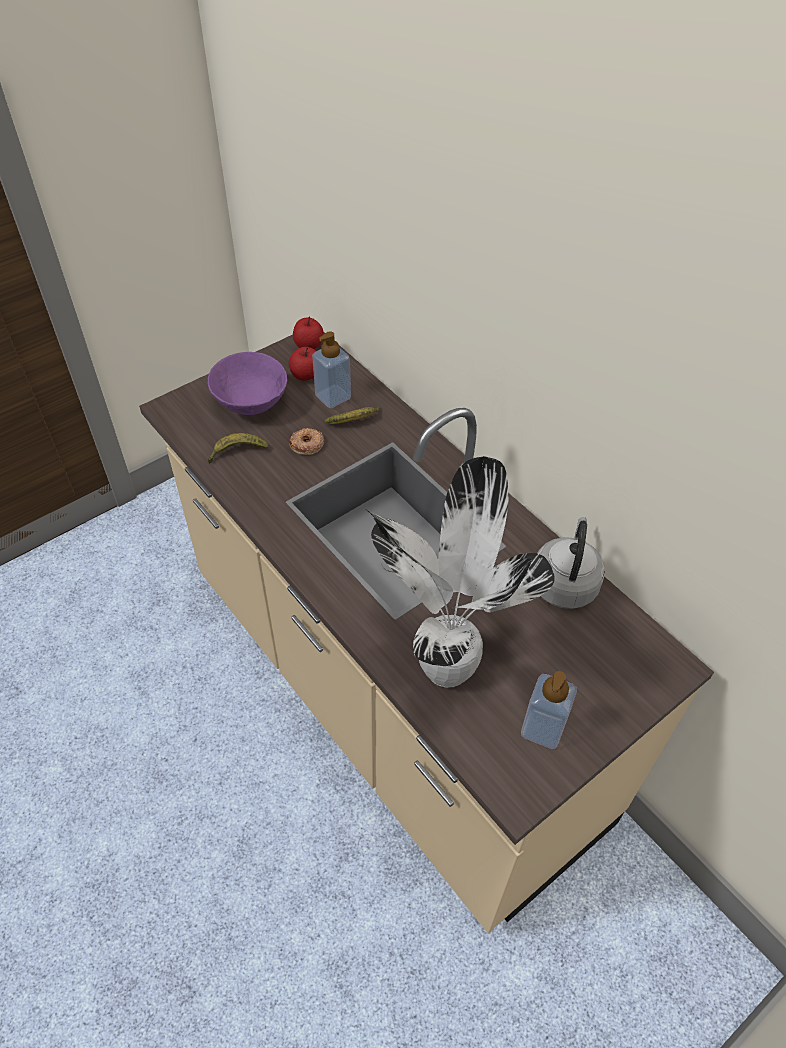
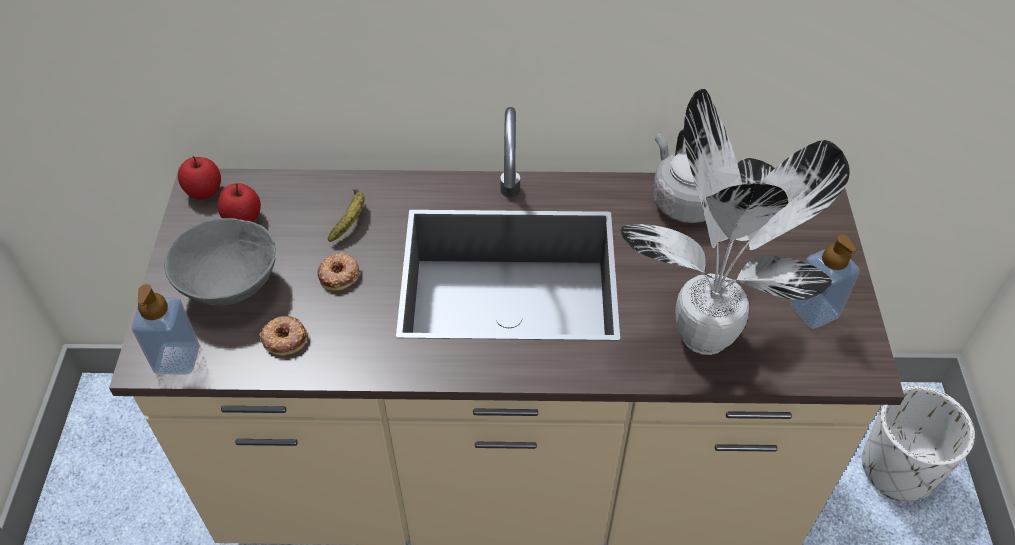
camera: 50 degrees left, 0 degrees up
(237, 452) = (284, 338): banana -> donut
(250, 405) = (230, 288): purple bowl -> grey bowl
(333, 397) = (299, 216): soap dispenser -> soap dispenser (177, 359)
(656, 985) = (898, 468): none -> white planter

